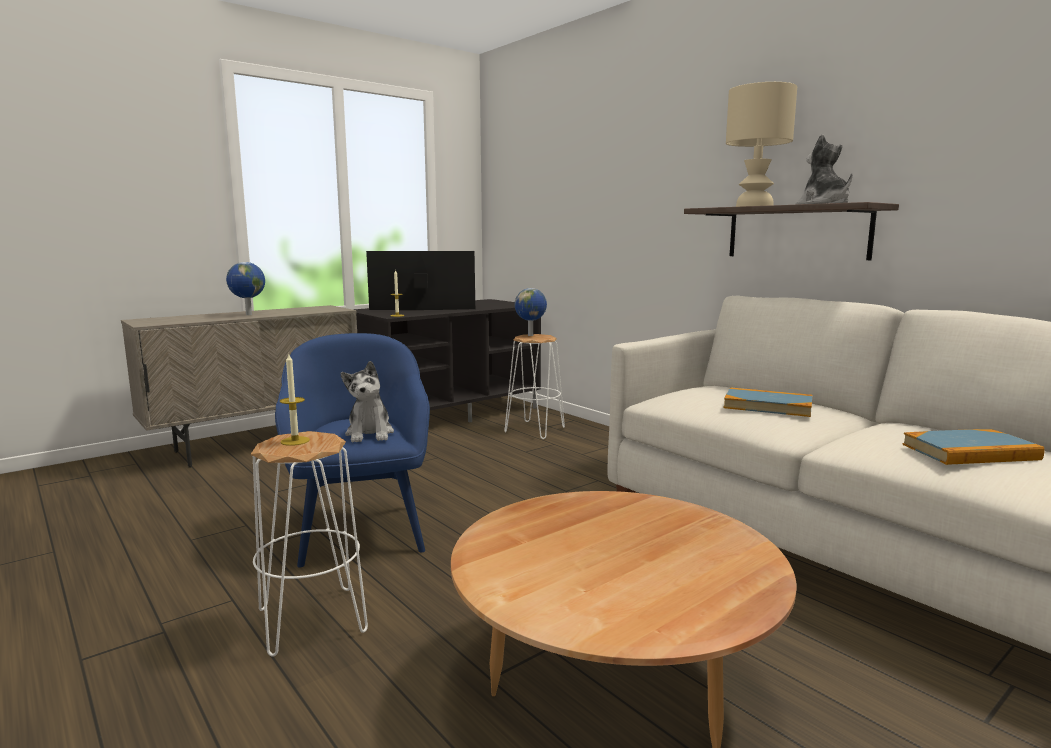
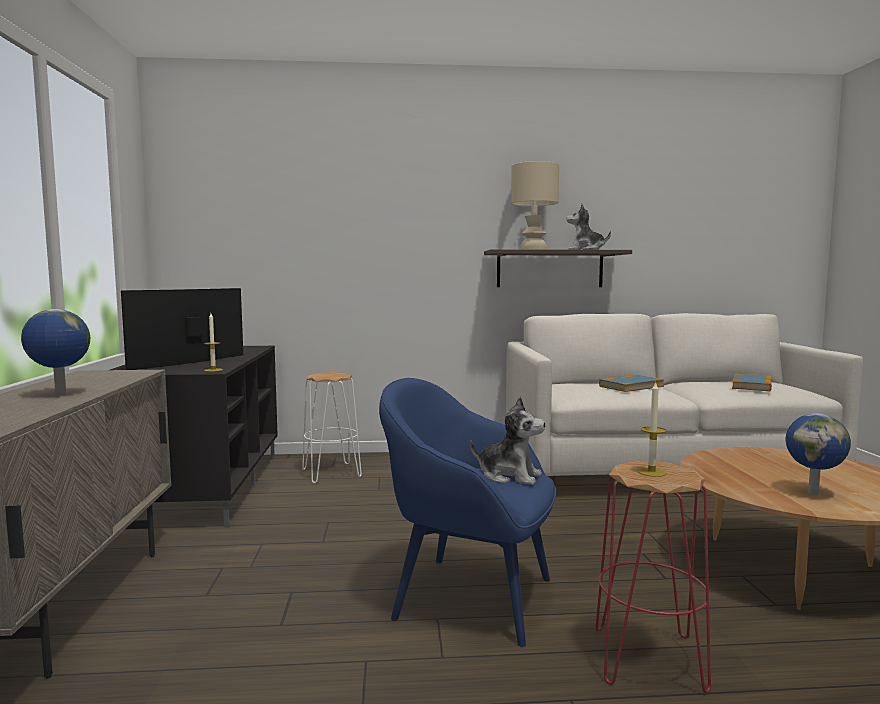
camera: 55 degrees left, 5 degrees down
(312, 621) = (649, 659): white stool -> red stool
(531, 335) = (321, 374): globe -> globe (813, 493)

